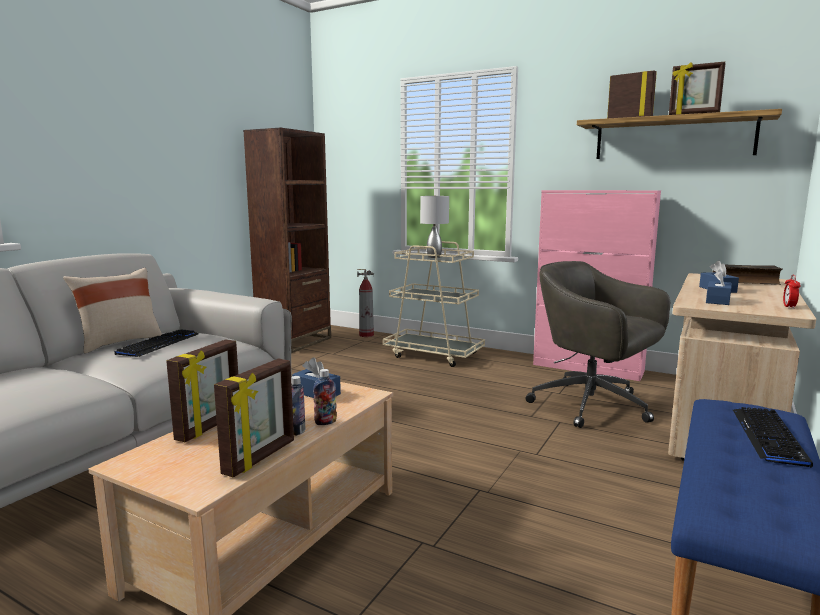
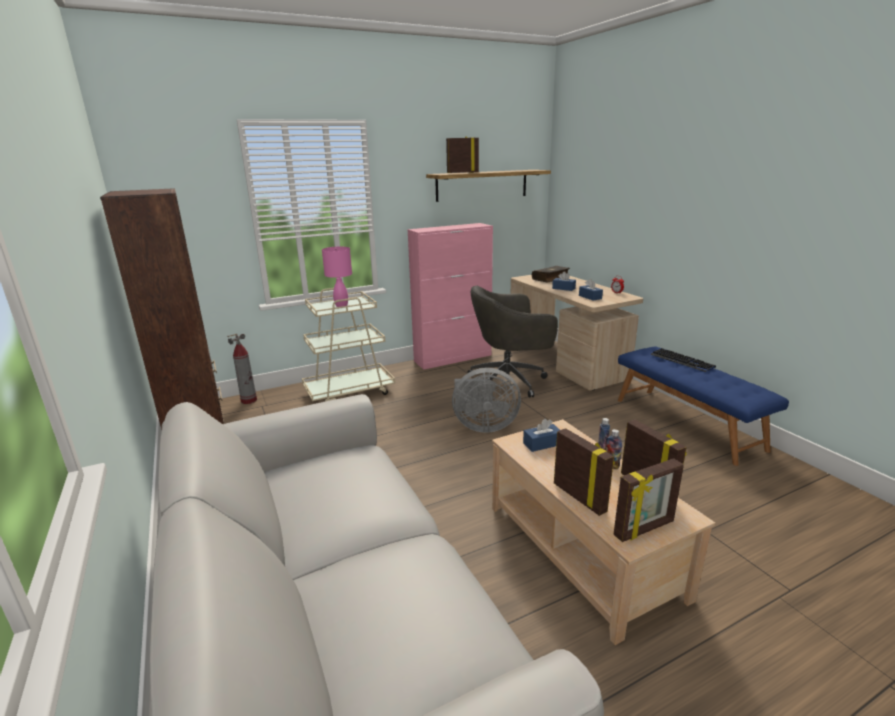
camera: 55 degrees left, 10 degrees up
(119, 342) = (287, 513): beige pillow -> none
(159, 344) = (341, 487): keyboard -> none
(433, 257) = (341, 305): grey table lamp -> pink table lamp
(462, 420) = (483, 426): none -> grey fan
(693, 114) = (506, 171): picture frame -> picture frame (644, 529)

